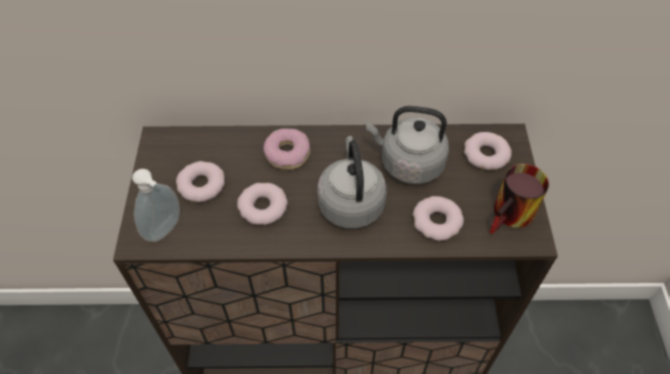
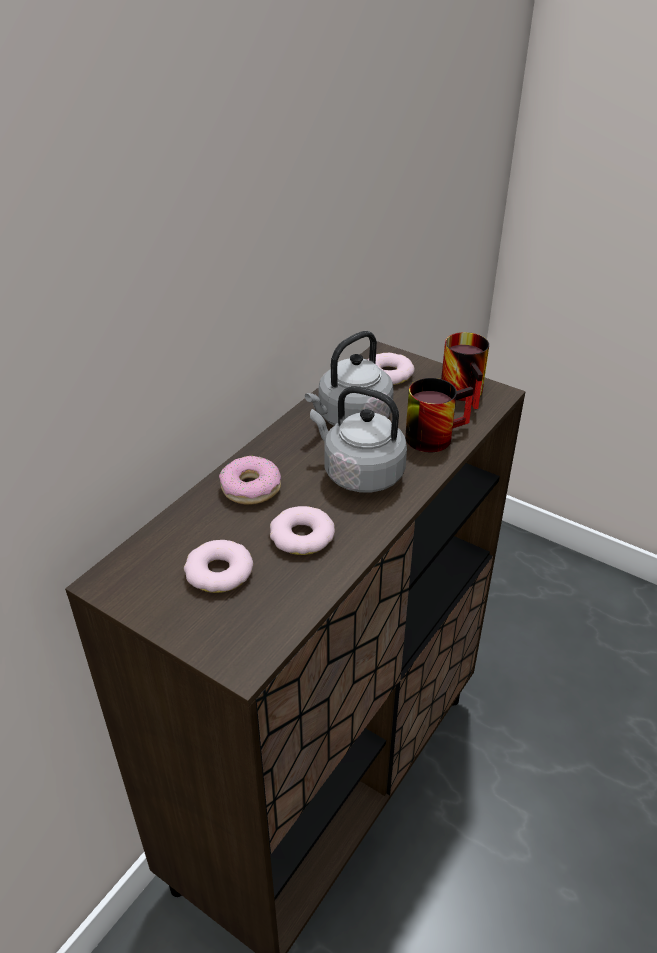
camera: 55 degrees left, 15 degrees down
(166, 230) = (253, 630): soap dispenser -> none
(437, 221) = (433, 433): donut -> mug

